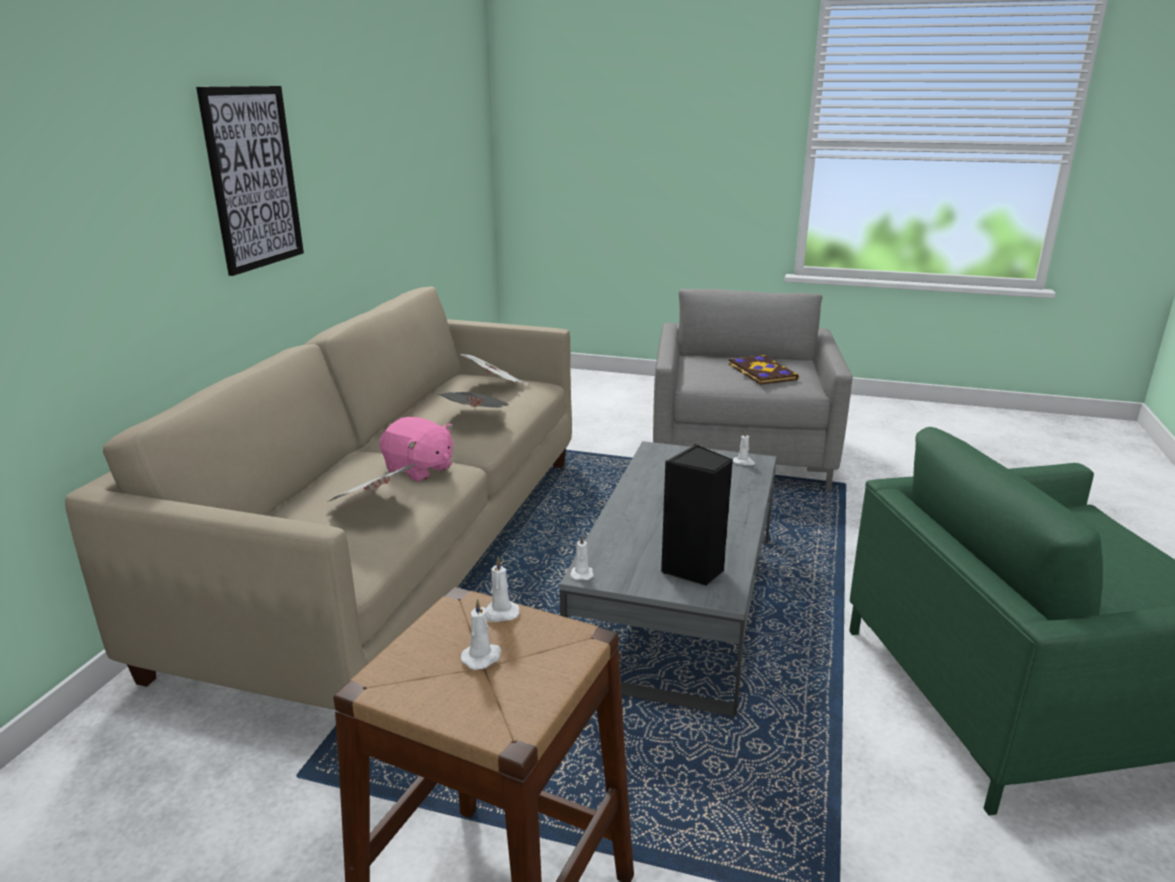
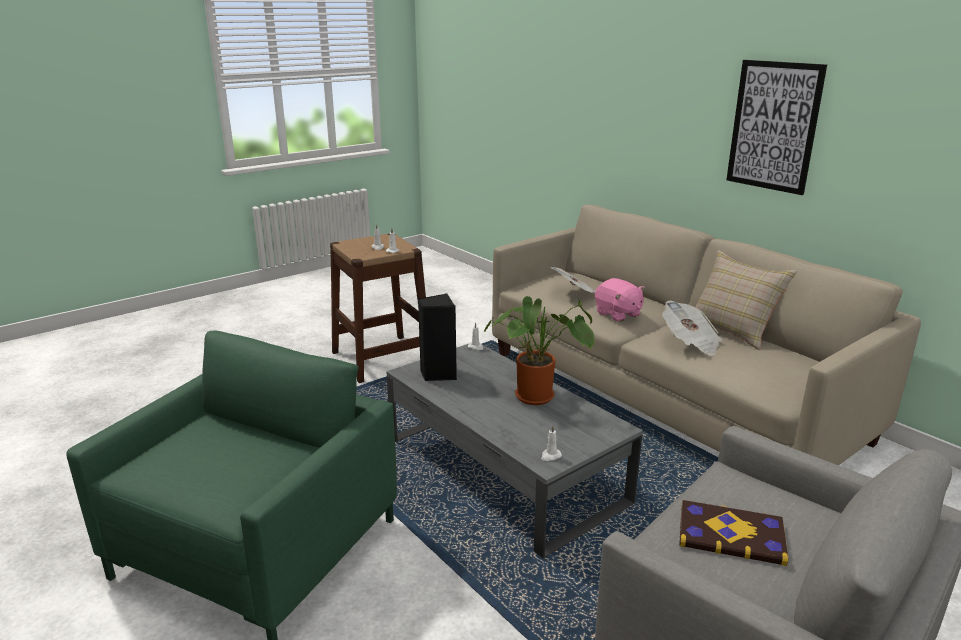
camera: 125 degrees right, 0 degrees up
(412, 410) = (733, 330): none -> beige pillow
(419, 470) = (618, 314): pink plush toy -> pink plush toy turned 105 degrees counterclockwise
(495, 386) = (776, 369): newspaper -> none
(653, 494) = (539, 396): none -> potted plant

